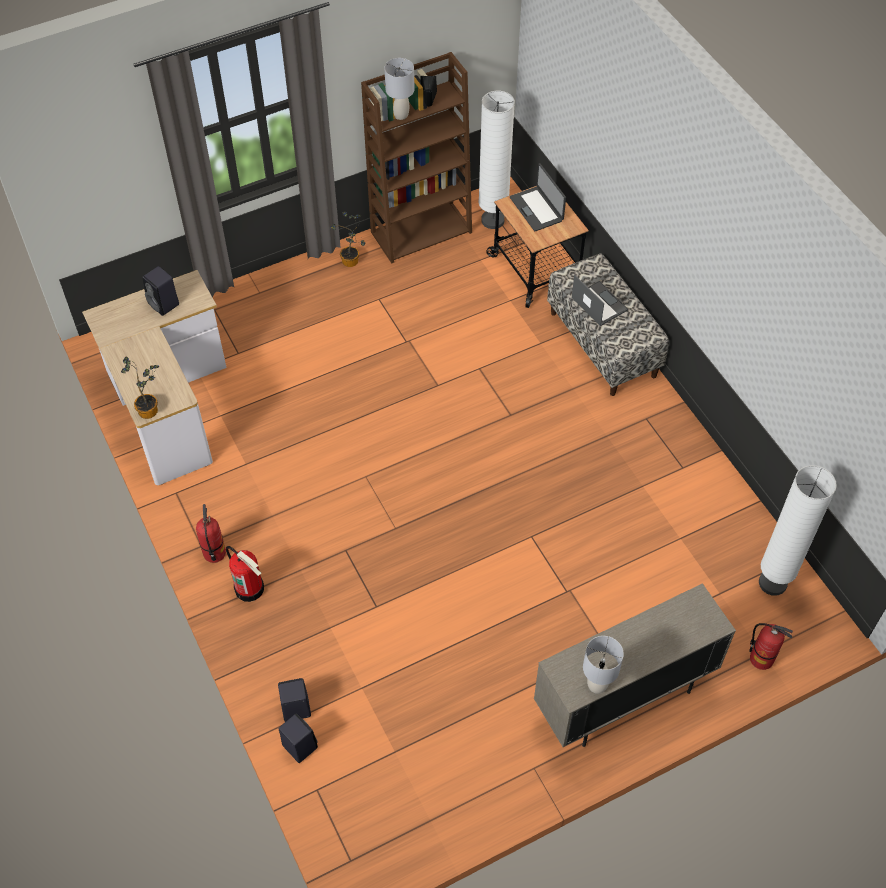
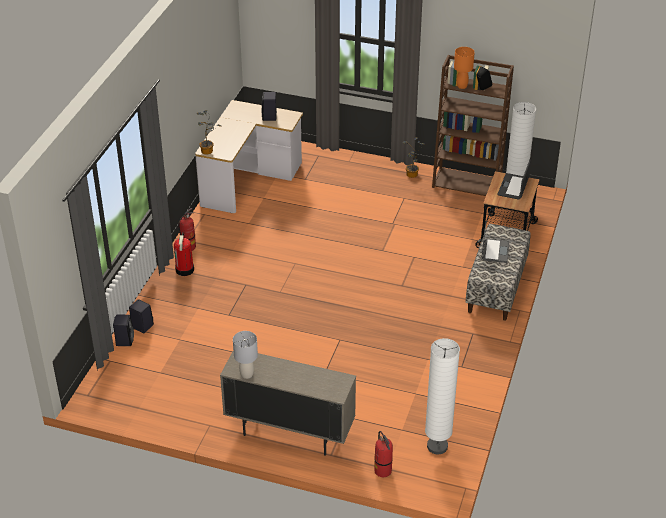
camera: 45 degrees right, 15 degrees down
(401, 115) = (462, 86): grey table lamp -> orange table lamp

